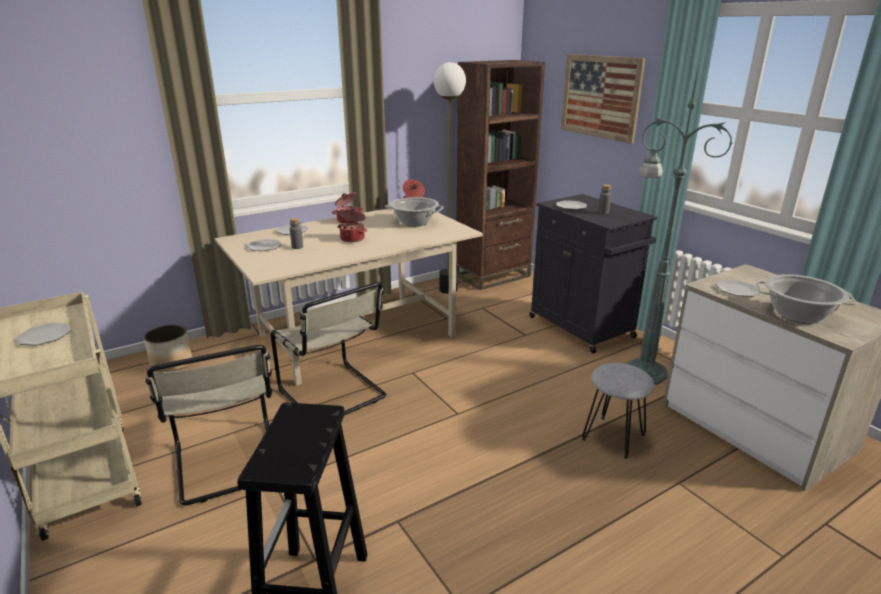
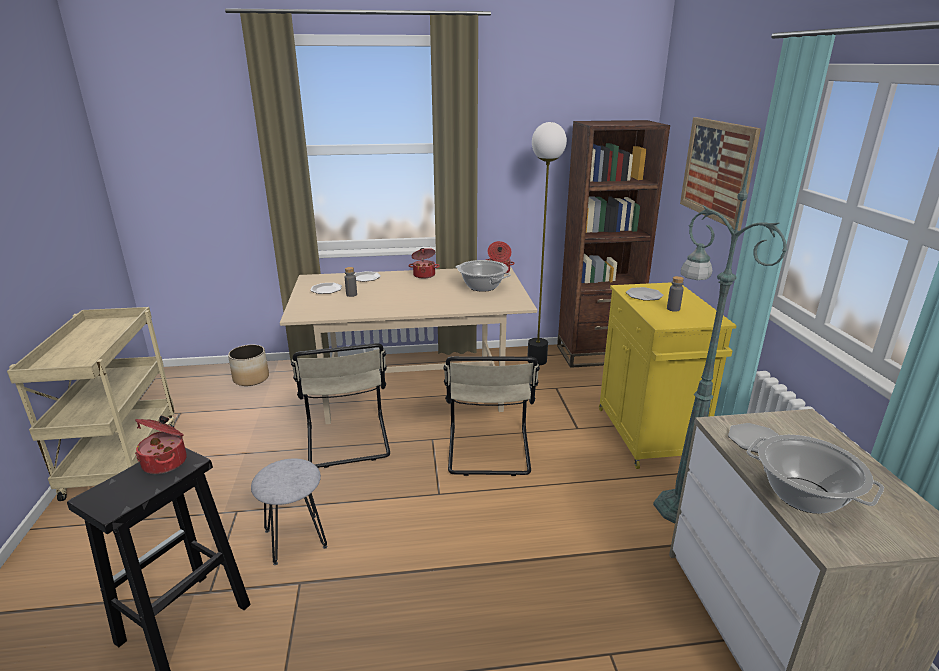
camera: 25 degrees right, 0 degrees up
(44, 336) = (95, 339): plate -> none
(229, 464) = (219, 481): beige chair -> beige chair (488, 452)
(353, 238) = (407, 294): cooking pot -> cooking pot (166, 462)
(582, 328) = (649, 436): black cabinet -> yellow cabinet
(613, 437) = (578, 572): grey stool -> grey stool (295, 539)

